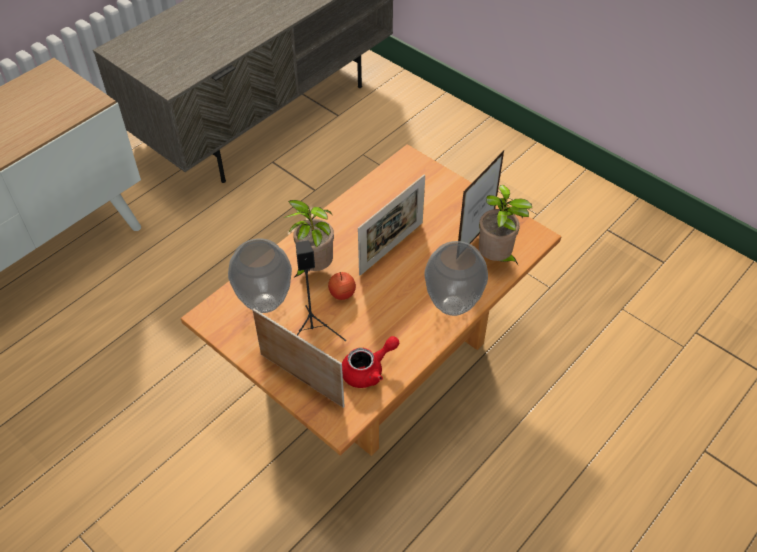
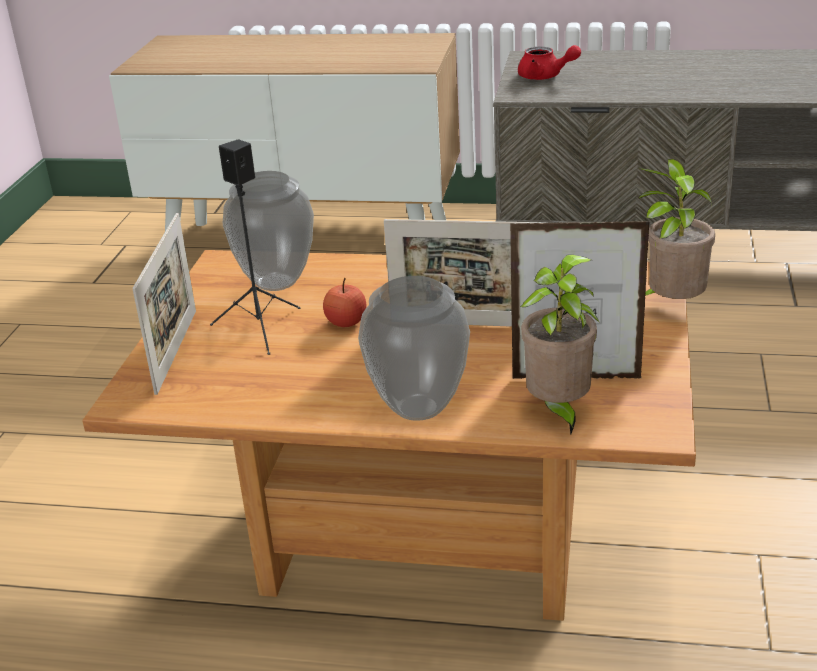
camera: 60 degrees right, 20 degrees down
(313, 268) = (366, 289): potted plant -> potted plant (671, 306)
(368, 370) = (232, 389): red teapot -> red teapot (545, 77)

